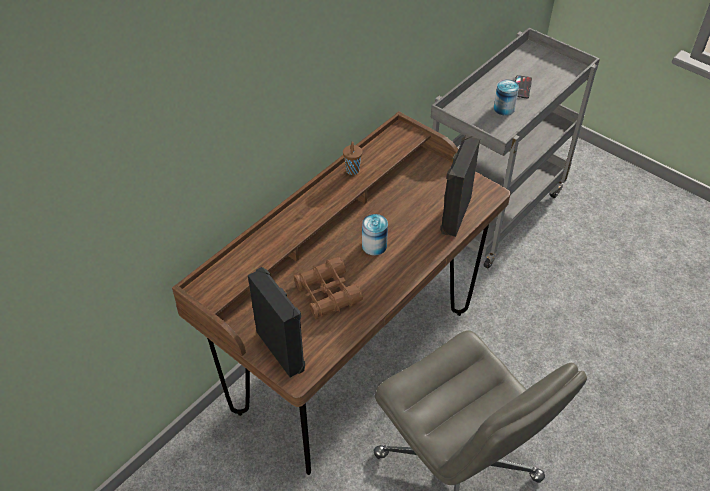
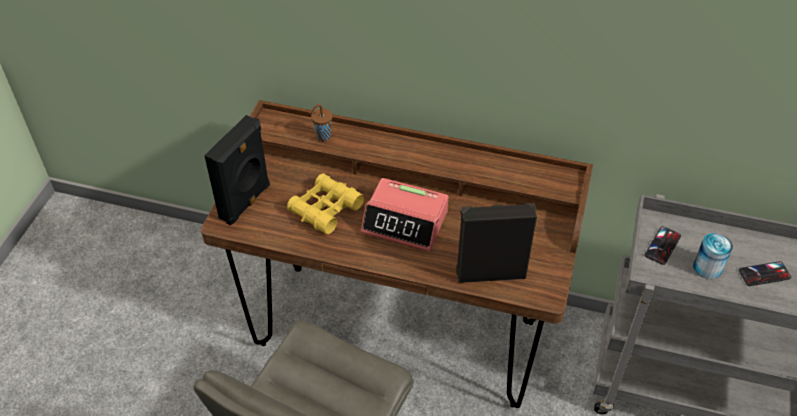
camera: 65 degrees right, 0 degrees up
(327, 294) = (325, 209): brown binoculars -> yellow binoculars
(352, 171) = (477, 161): brown cup -> brown cup (322, 136)
(374, 246) = (405, 222): can -> alarm clock
(474, 120) = (662, 246): none -> phone

